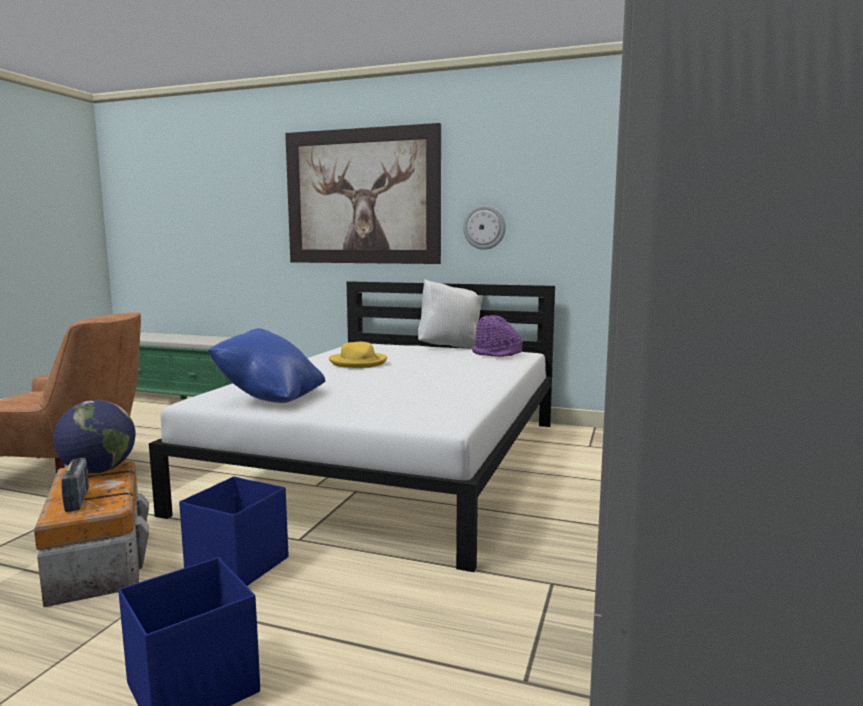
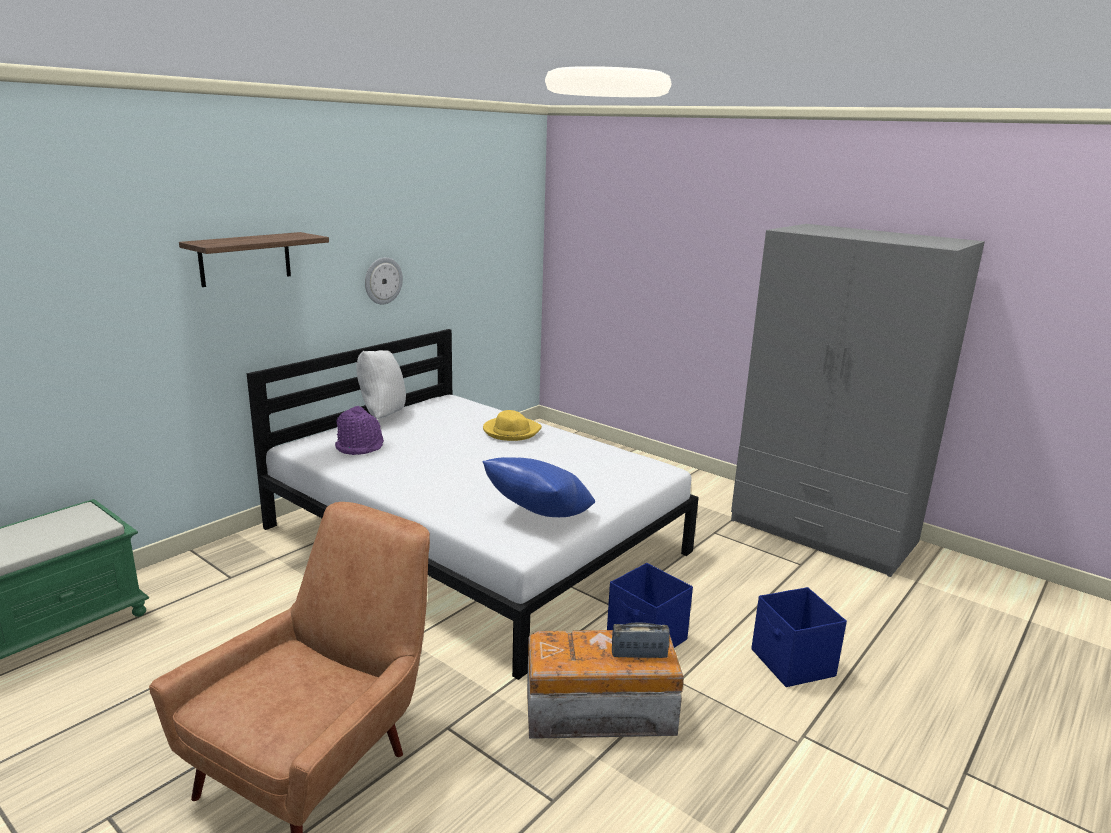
camera: 70 degrees left, 10 degrees up
(98, 471) = (560, 648): globe -> none
(358, 362) = (418, 462): yellow hat -> yellow hat (511, 431)
(362, 197) = (245, 259): picture -> shelf
(497, 354) = (452, 407): purple hat -> purple hat (360, 446)

